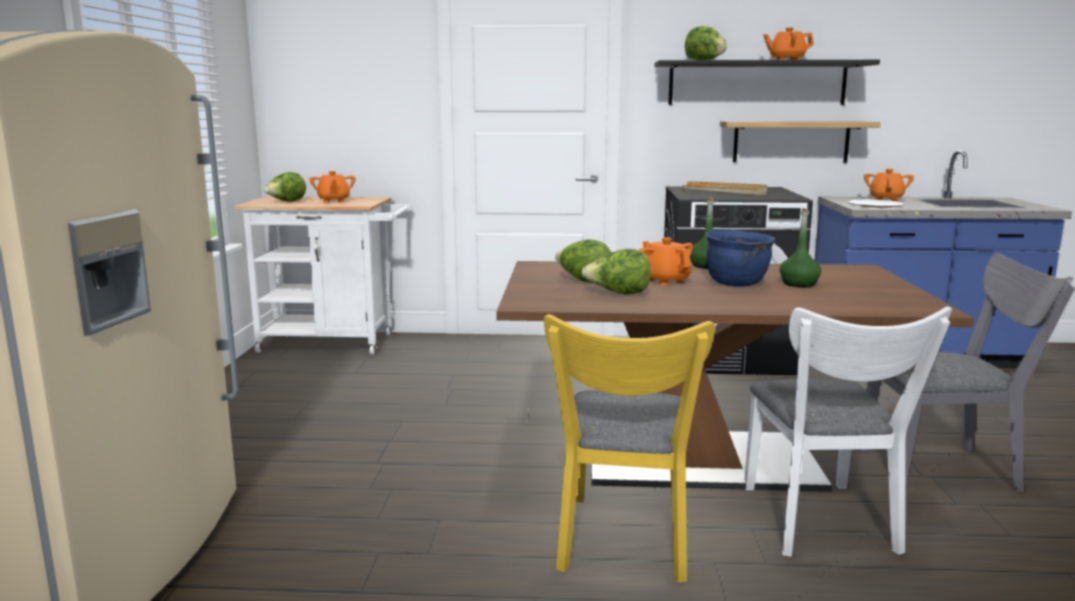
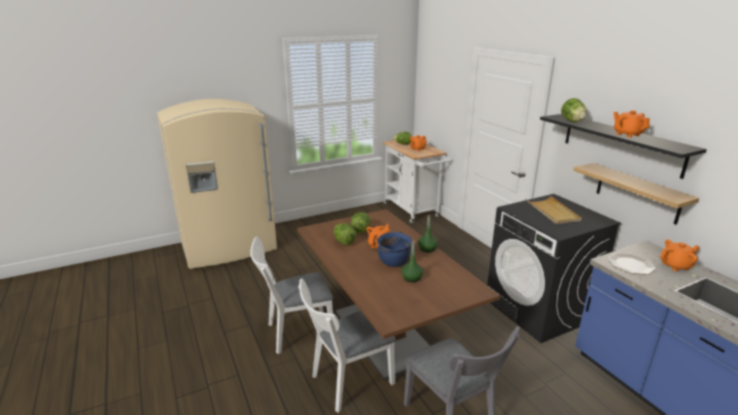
camera: 60 degrees right, 10 degrees up
(623, 543) = (295, 333): yellow chair -> white chair

